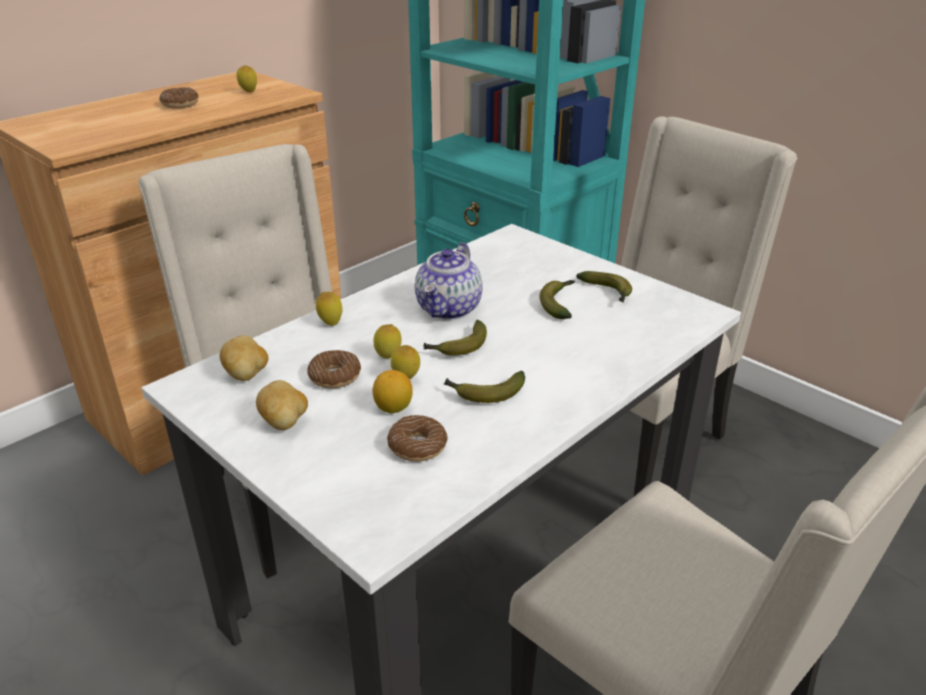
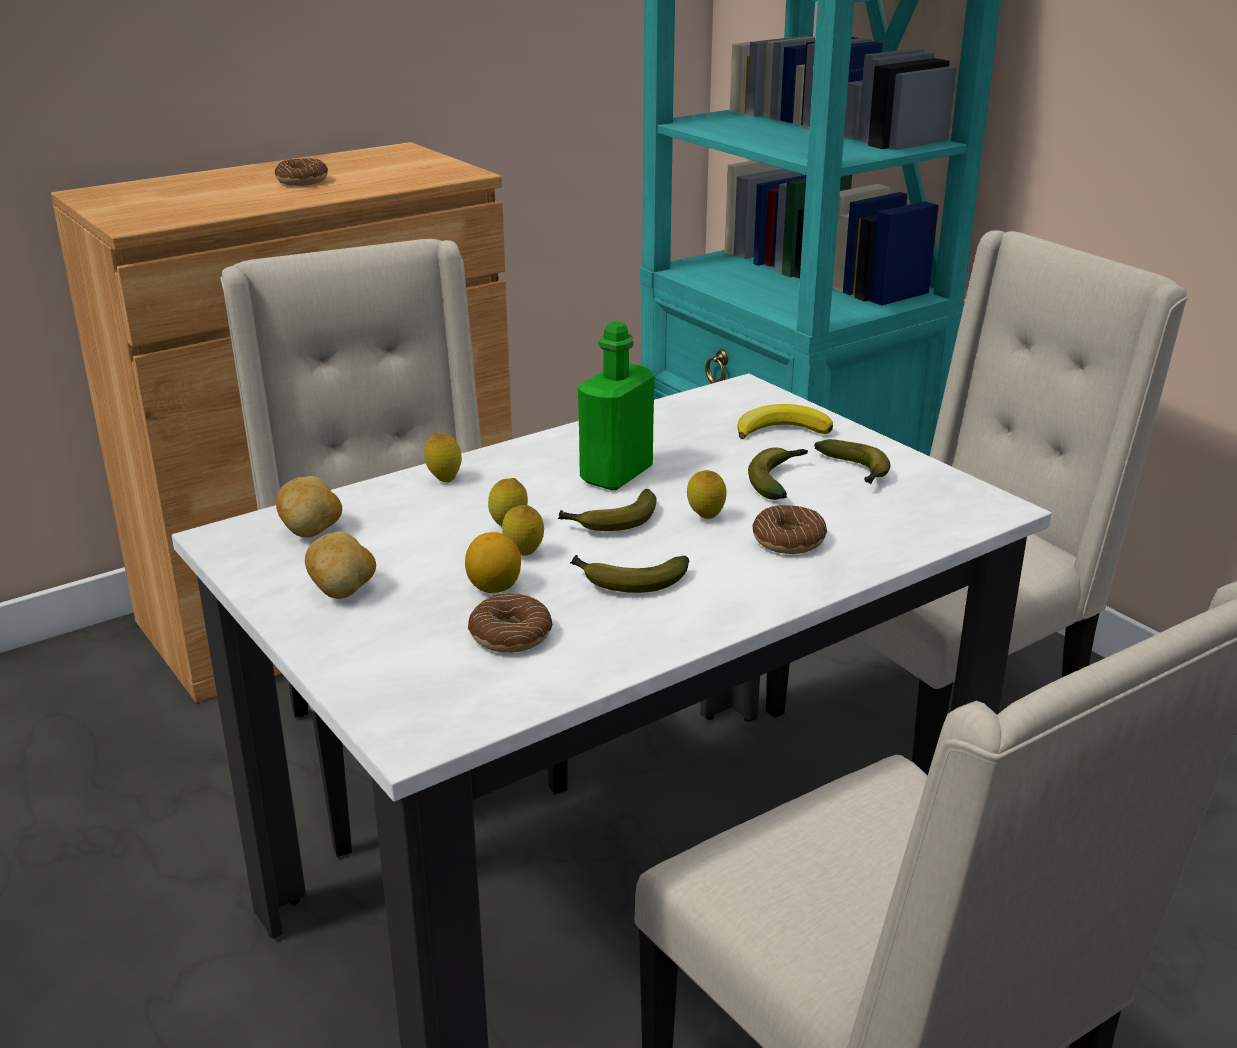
camera: 10 degrees right, 5 degrees down
(248, 92) = (400, 170): lemon -> lemon (705, 518)
(335, 376) = (428, 543): donut -> donut (788, 540)
(449, 309) = (616, 475): teapot -> green bottle
(548, 265) = (782, 430): none -> banana

